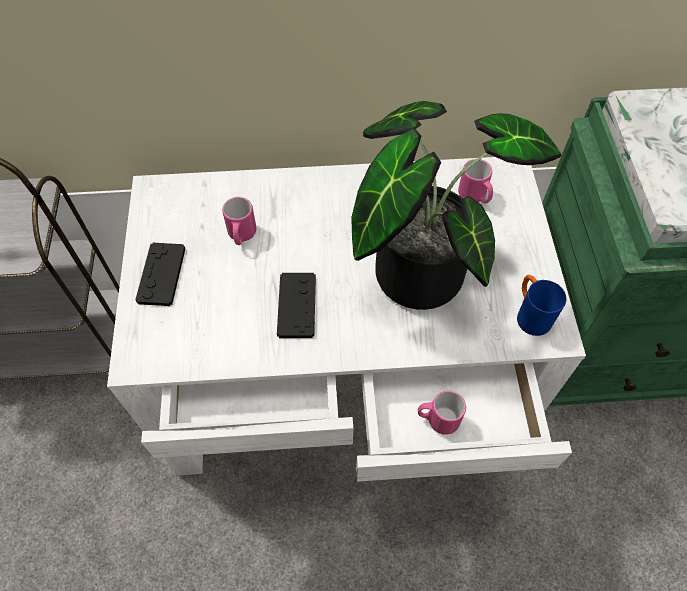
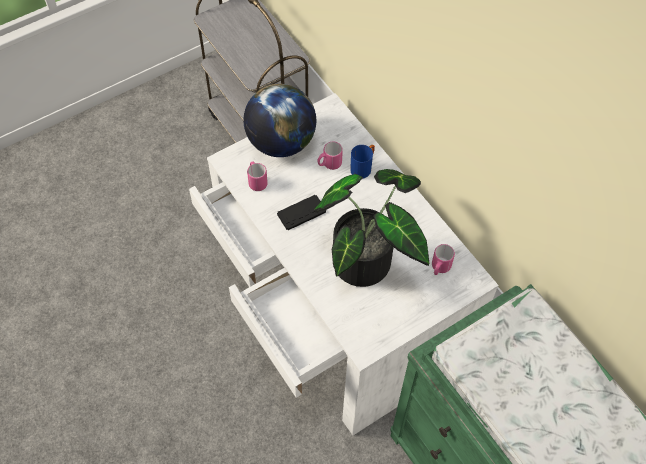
camera: 60 degrees right, 0 degrees up
(161, 275) = (281, 142): black game controller -> globe
(437, 419) = (287, 322): pink mug -> pink mug (256, 181)
(530, 314) = (370, 331): blue mug -> blue mug (363, 167)

